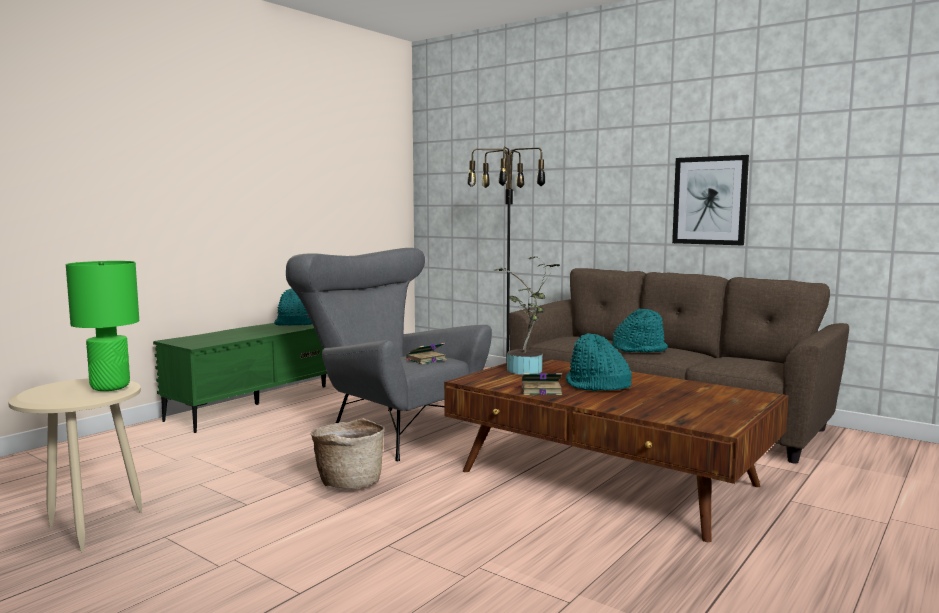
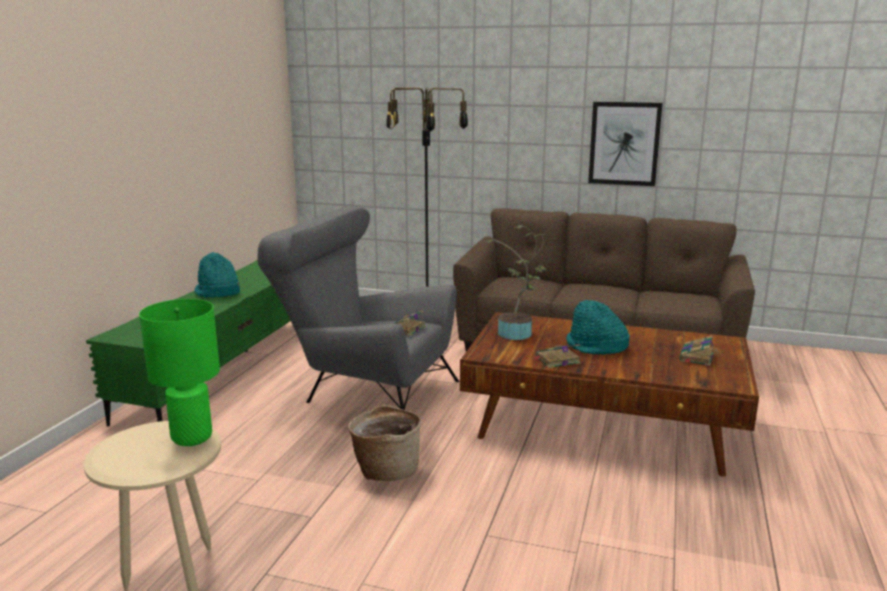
camera: 20 degrees left, 10 degrees up
(639, 349) = (584, 292): turquoise hat -> none
(701, 403) = (696, 357): none -> book

